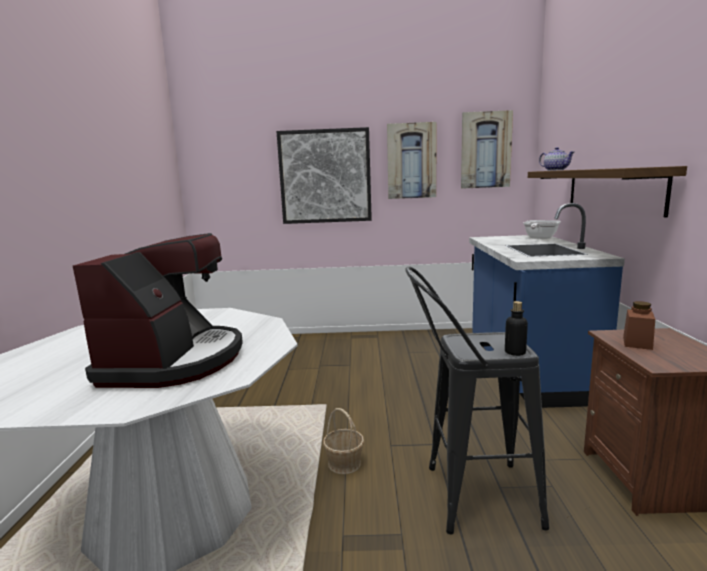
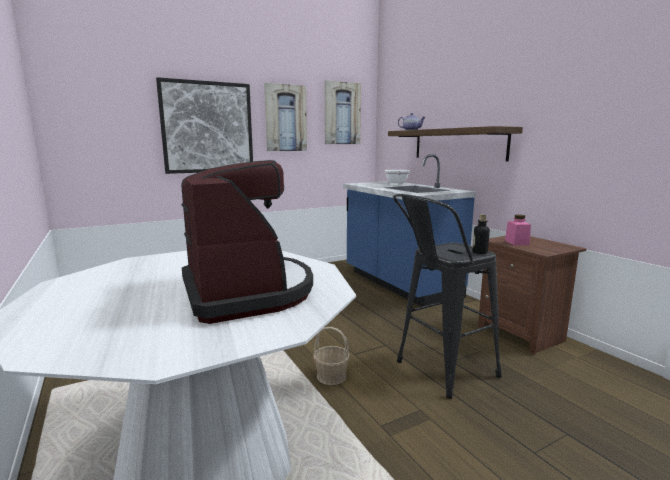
camera: 30 degrees left, 0 degrees up
(637, 343) = (516, 242): brown jar -> pink jar

